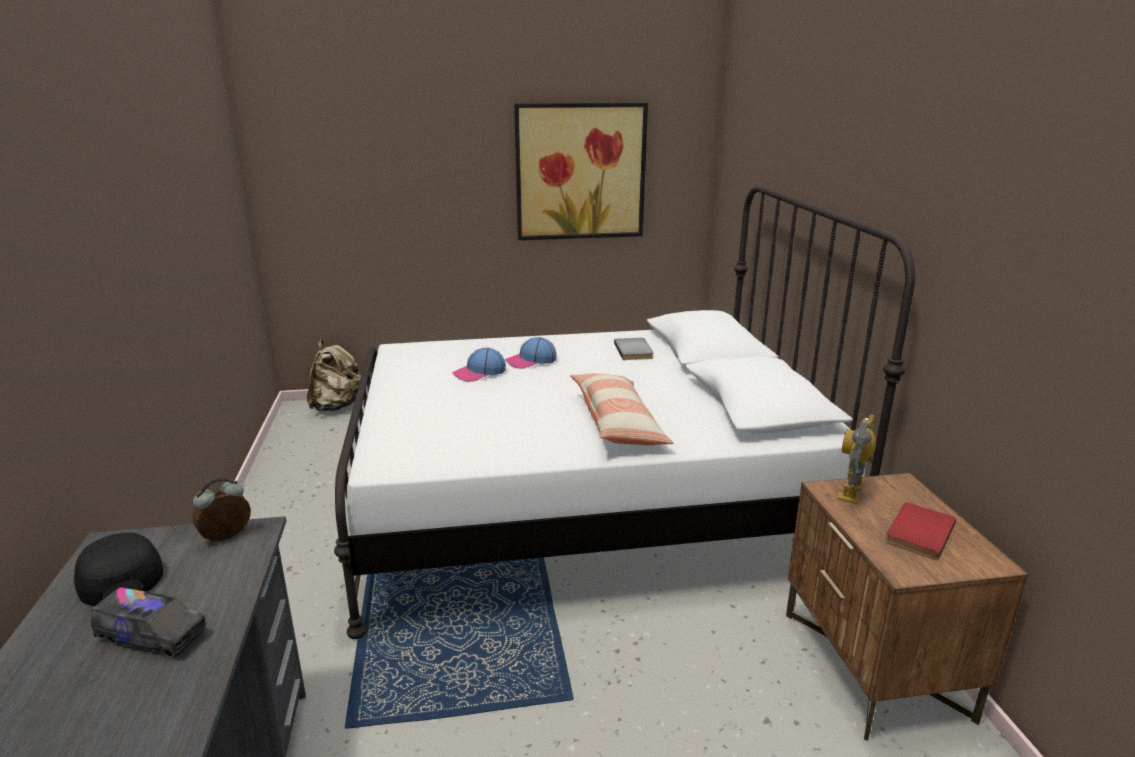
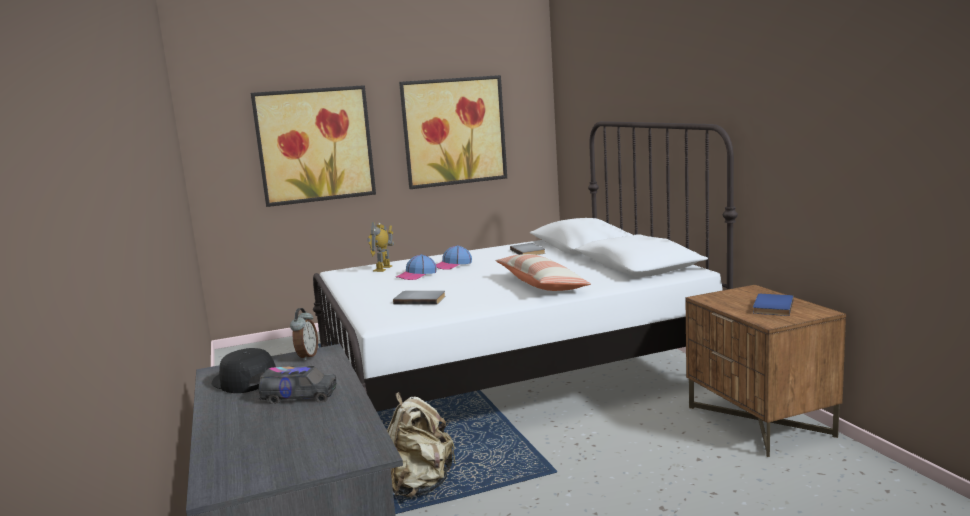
camera: 10 degrees left, 10 degrees down
(227, 537) = (306, 356): alarm clock -> alarm clock turned 150 degrees clockwise
(337, 406) = (267, 346): beige backpack -> beige backpack (420, 485)
(404, 177) = (315, 145): none -> picture
(456, 424) = (420, 299): none -> grey book
(851, 492) = (721, 297): toy robot -> toy robot (383, 268)
(917, 532) = (771, 307): red book -> blue book

